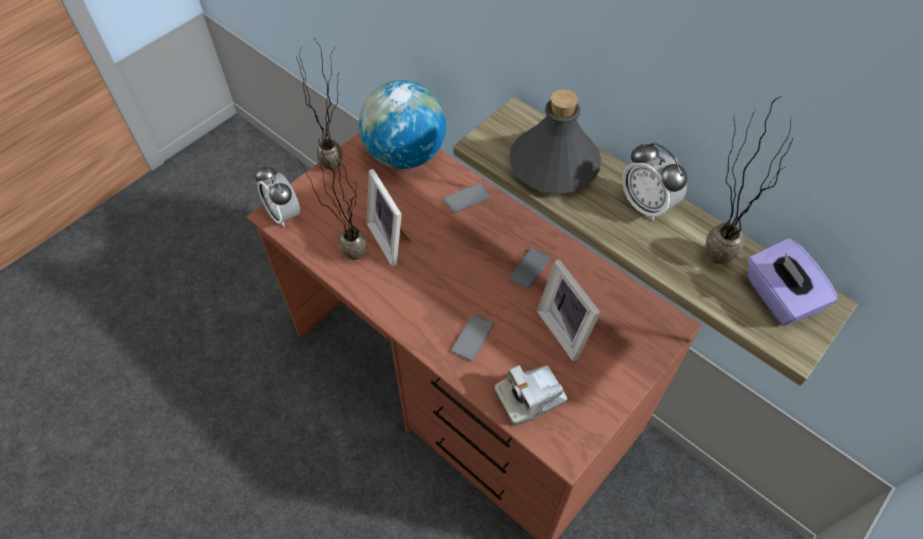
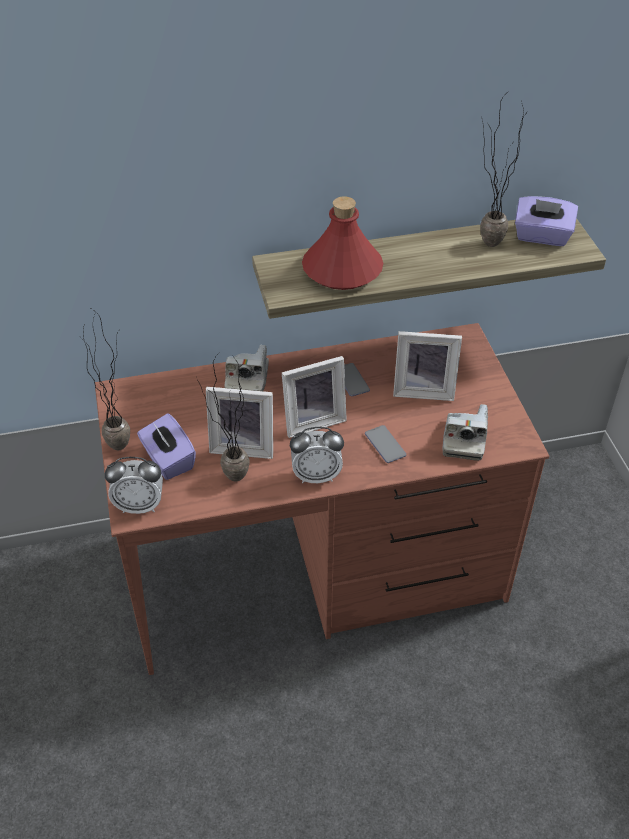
camera: 55 degrees left, 10 degrees down
(340, 203) = (168, 460): none -> purple tissue box
(405, 154) = (159, 393): globe -> none
(458, 269) = (312, 420): none -> picture frame
(467, 198) = (247, 379): phone -> camera
(553, 165) = (342, 270): grey bottle -> red bottle
(646, 205) = (421, 248): alarm clock -> alarm clock (316, 475)

